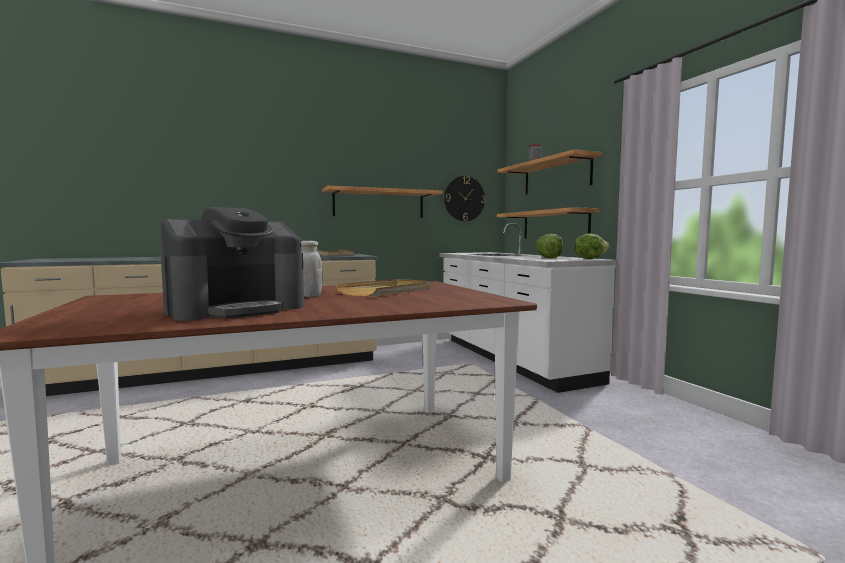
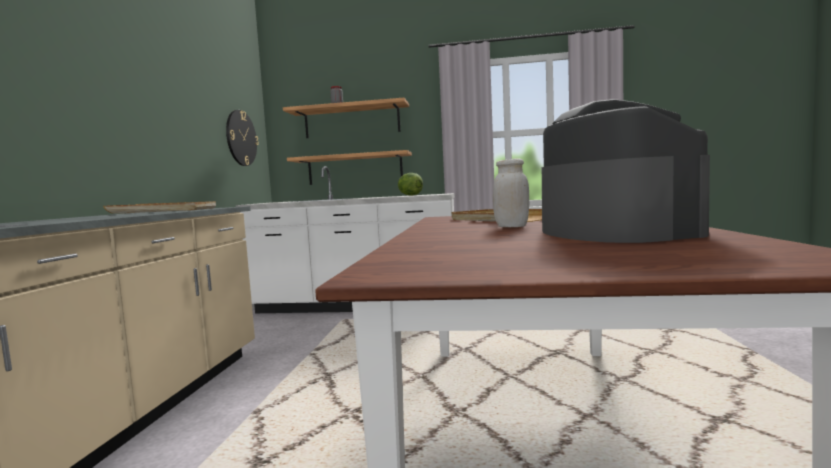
camera: 60 degrees left, 0 degrees up
(379, 204) = (168, 135): shelf -> none
(589, 259) = (438, 193): lettuce -> none

